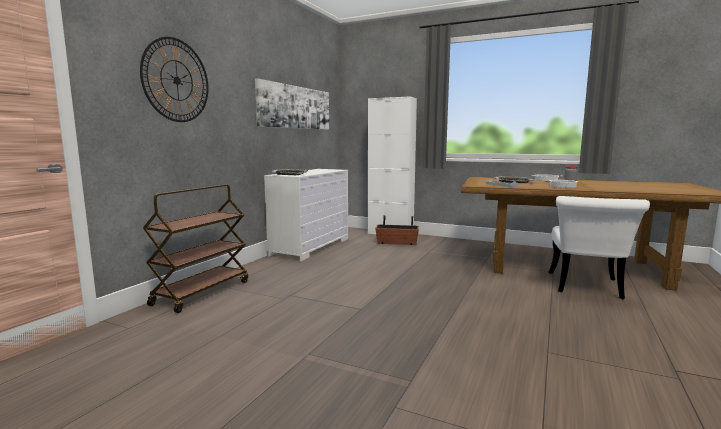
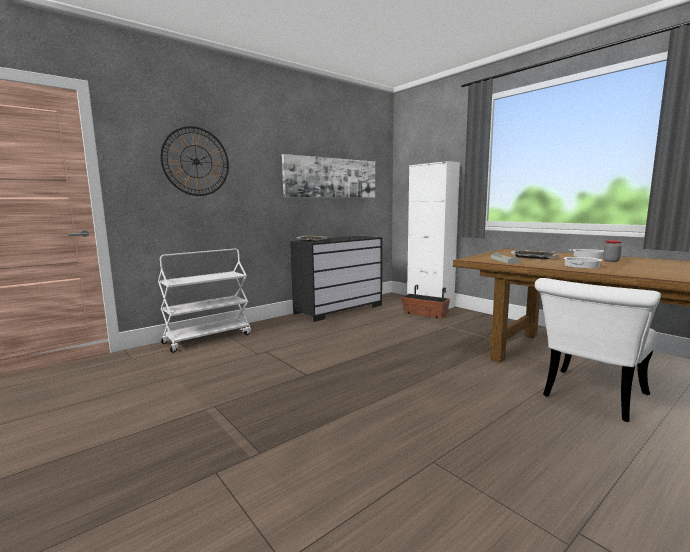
camera: 25 degrees right, 0 degrees up
(202, 292) = (208, 338): brown cart -> white cart
(310, 246) = (339, 309): white dresser -> black dresser

